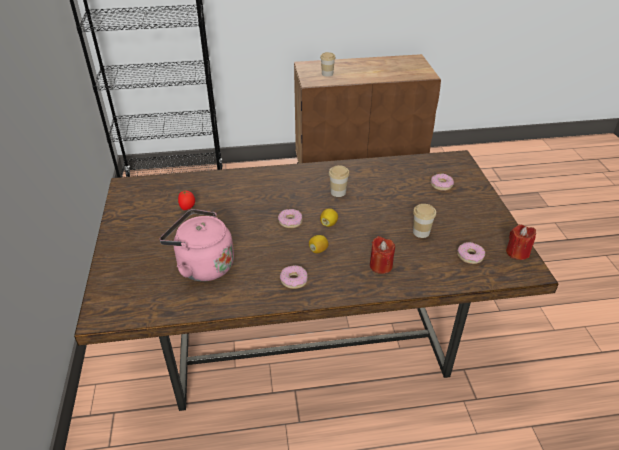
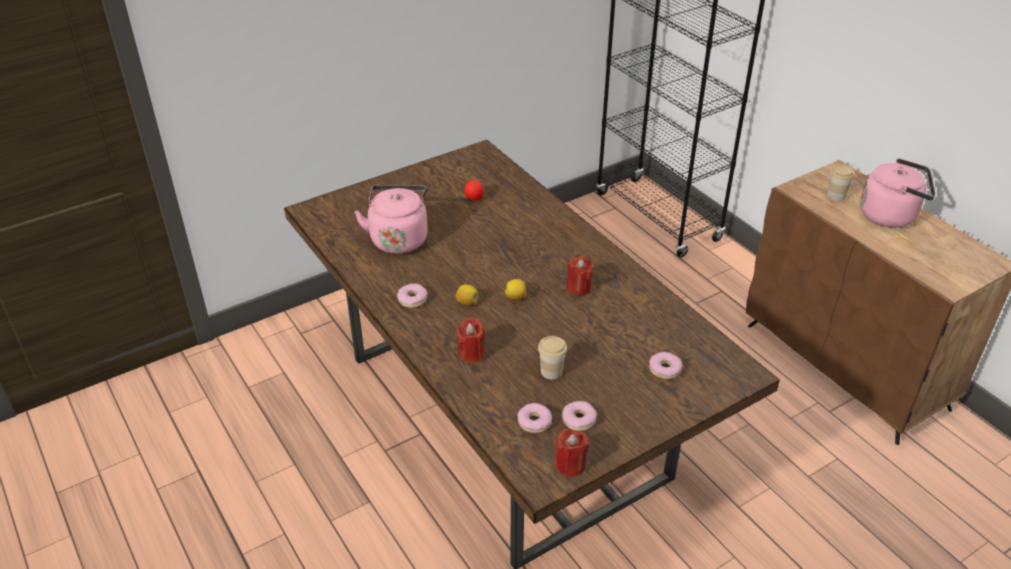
camera: 65 degrees right, 0 degrees up
(290, 221) = (500, 269): donut -> donut (579, 420)
(338, 192) = (578, 287): cup -> red candle
(358, 67) = (891, 215): none -> pink kettle

